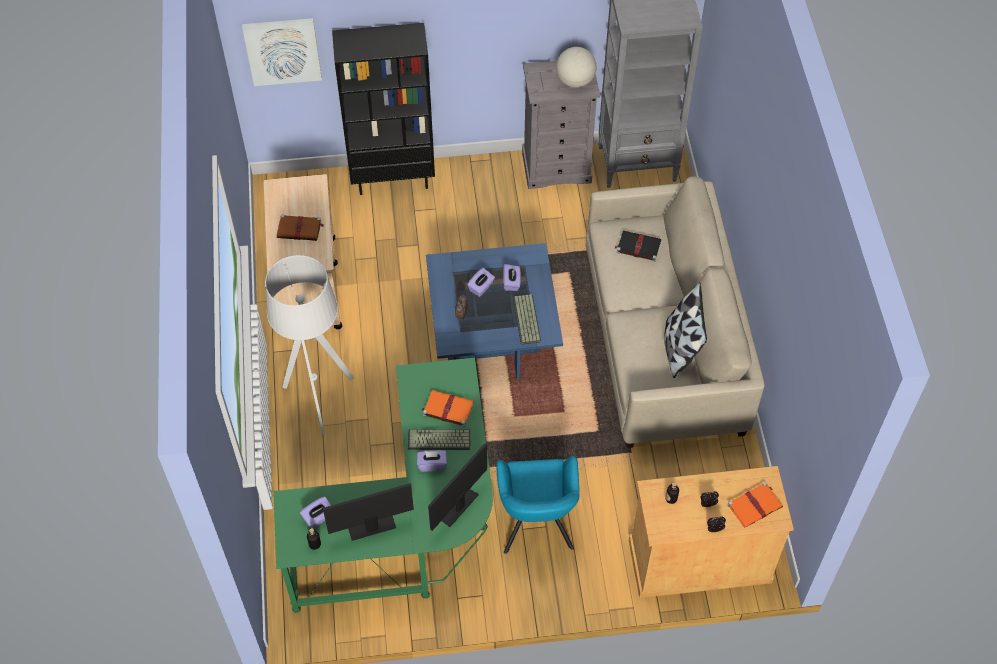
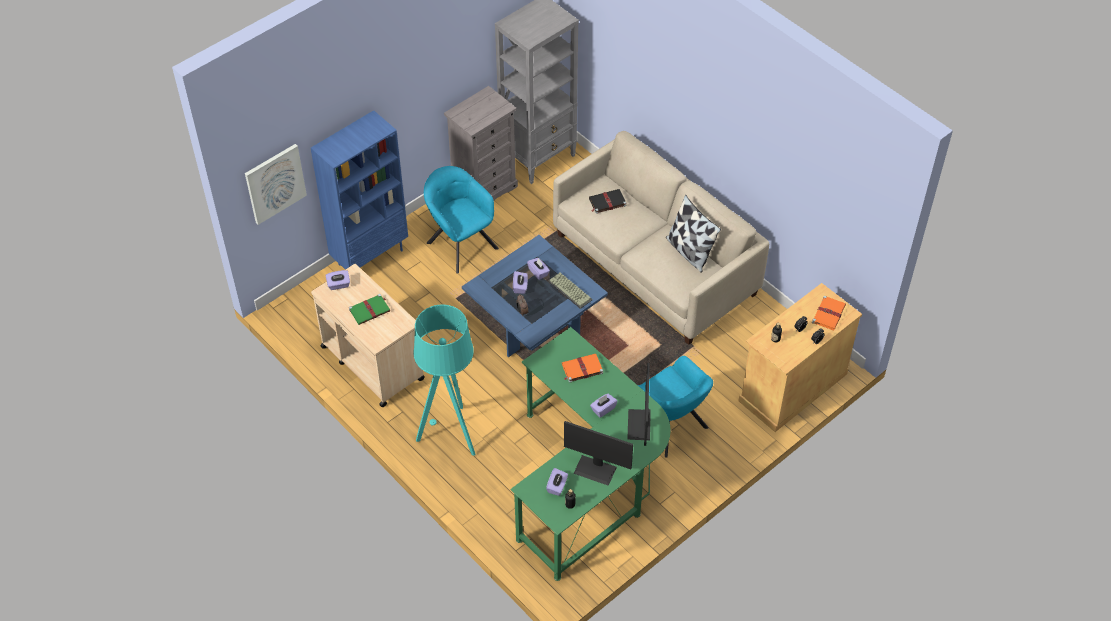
camera: 35 degrees left, 5 degrees down
(293, 187) = (338, 285): none -> purple tissue box
(300, 229) = (370, 310): brown book -> green book
(320, 399) = (451, 434): grey floor lamp -> turquoise floor lamp
(370, 524) = (595, 469): monitor -> monitor turned 105 degrees counterclockwise
(393, 178) = (370, 256): black bookcase -> blue bookcase
(438, 441) = (594, 392): keyboard -> none
(487, 212) = (460, 243): none -> turquoise armchair
(575, 81) = (491, 107): globe -> none

